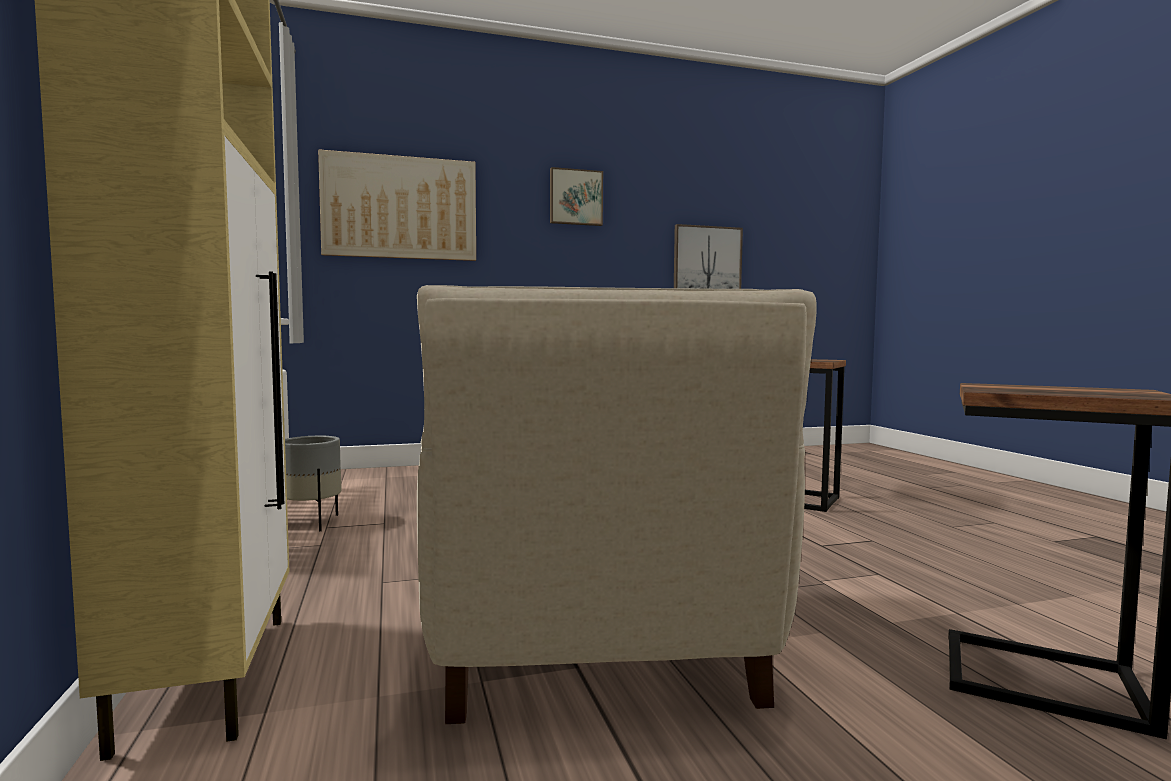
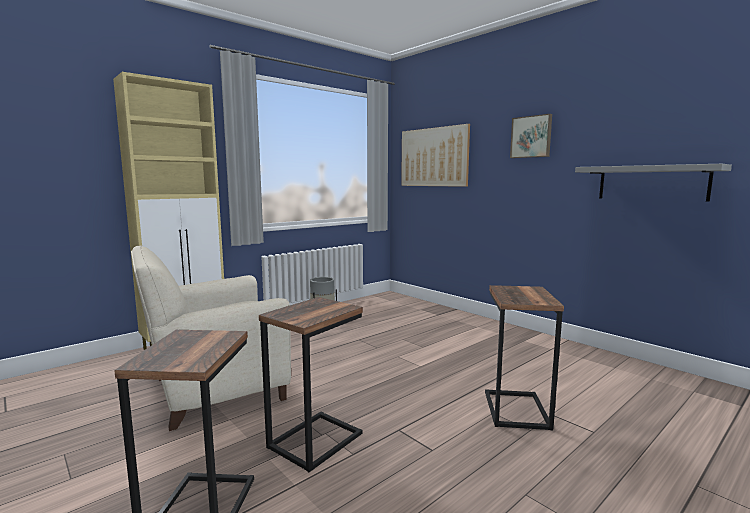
camera: 65 degrees right, 5 degrees up
(707, 263) = (651, 183): picture -> grey shelf
(839, 589) = (314, 440): none -> side table

